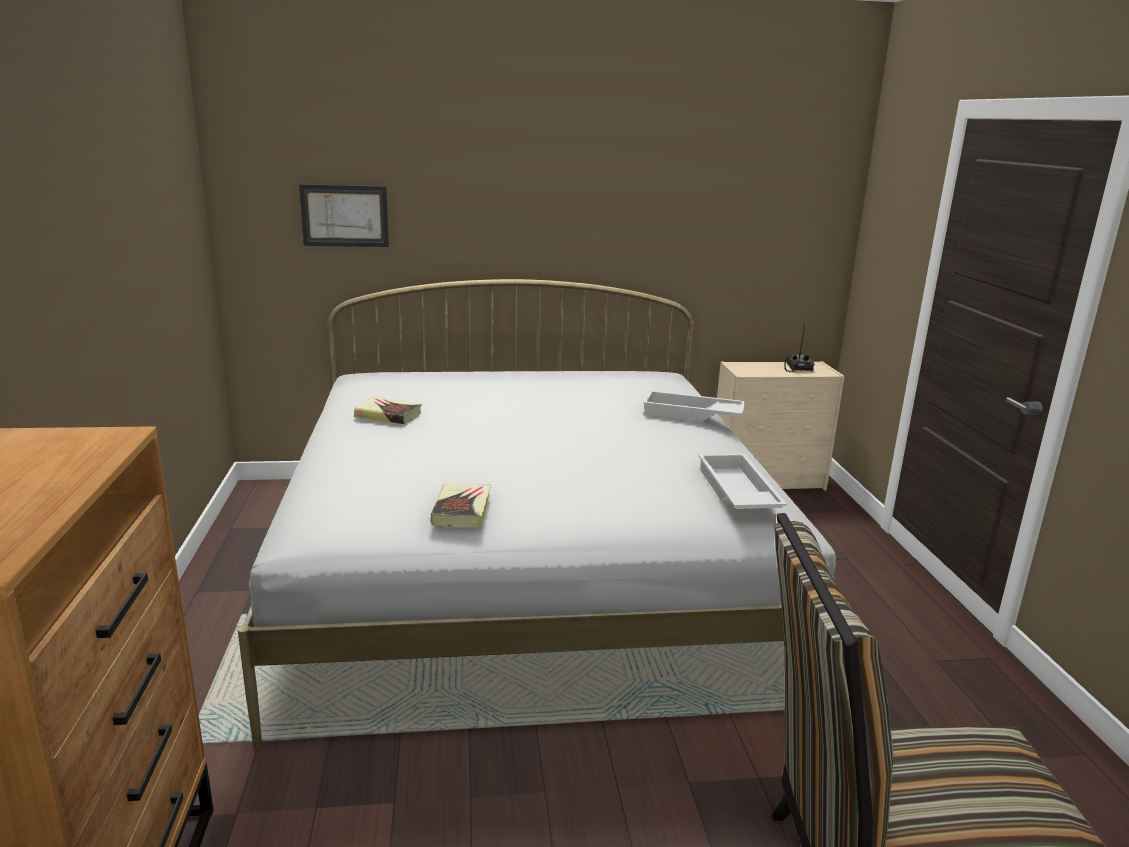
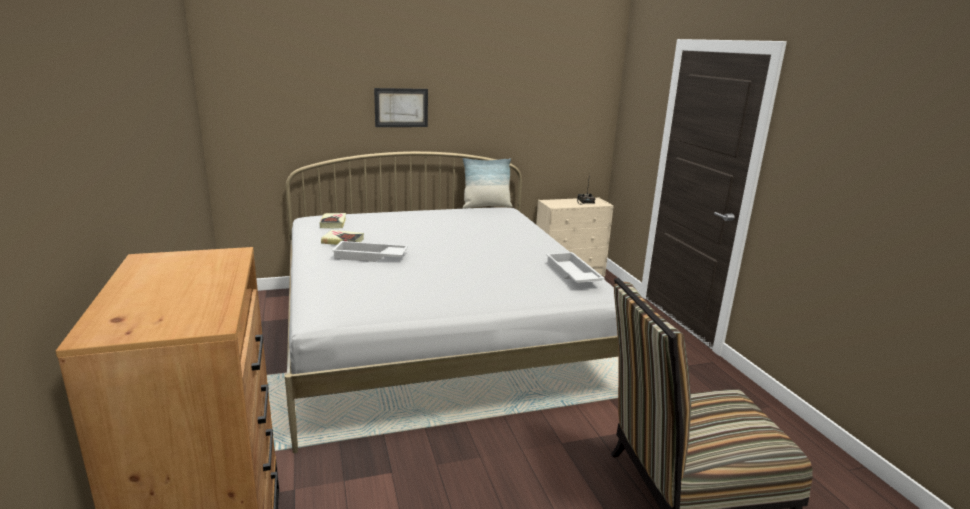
camera: 10 degrees left, 0 degrees up
(345, 216) = (295, 112): picture -> picture (401, 107)
(462, 510) = (414, 294): book -> book (333, 223)
(633, 369) = (486, 206): none -> pillow
(692, 414) = (532, 231): white tray -> white tray (369, 257)

